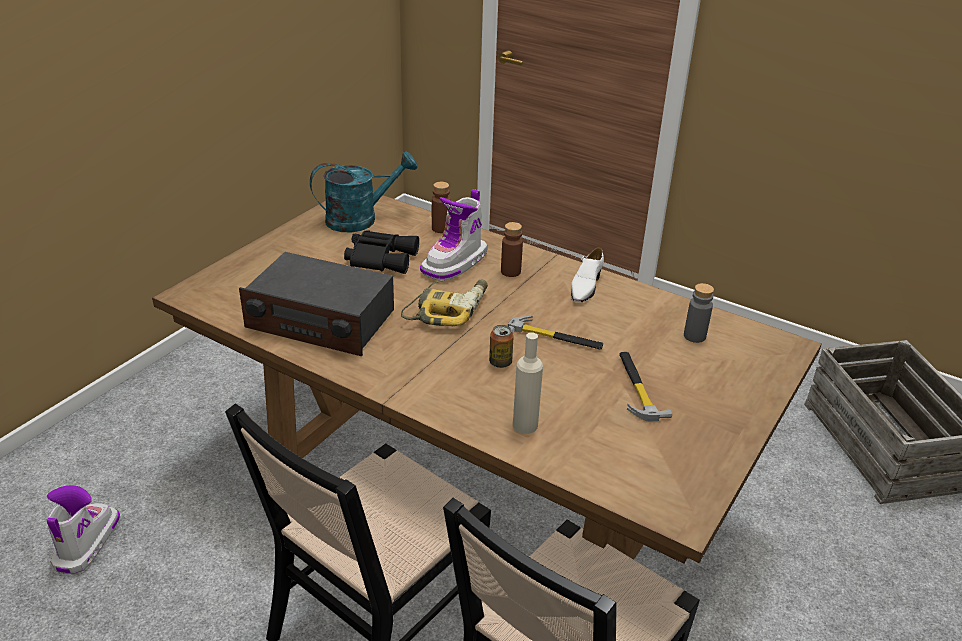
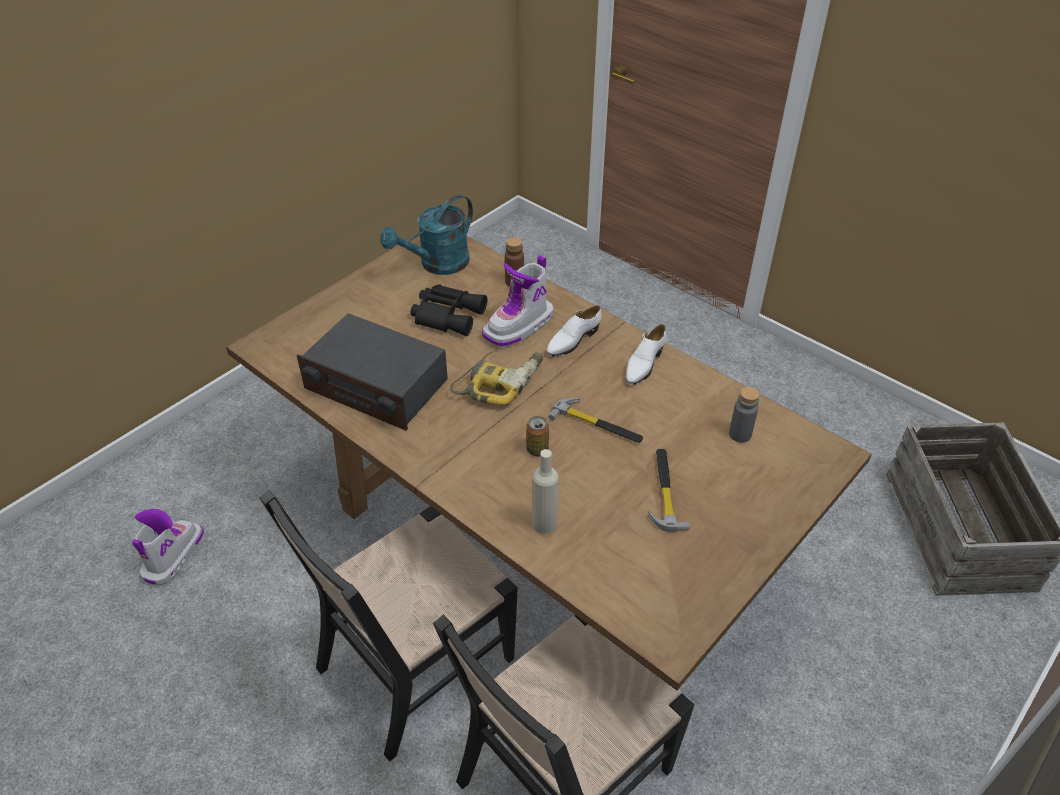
camera: 10 degrees right, 10 degrees up
(360, 219) = (437, 265): turquoise watering can -> turquoise watering can turned 150 degrees clockwise
(510, 271) = (572, 340): brown bottle -> white shoe

